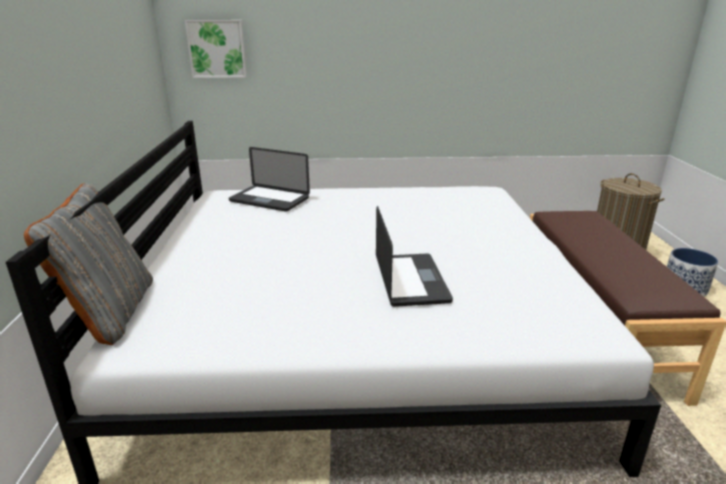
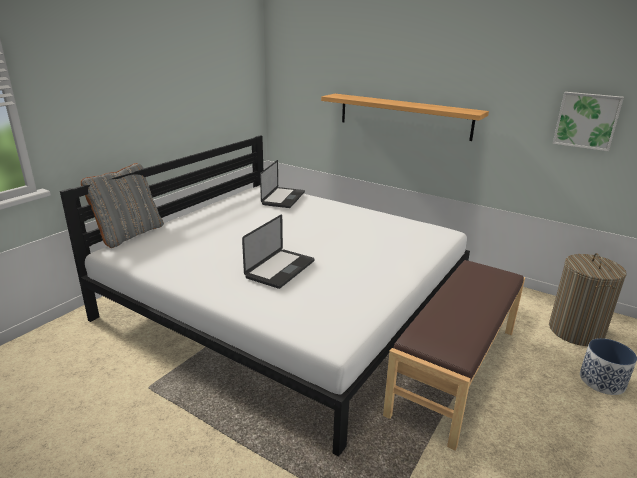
camera: 35 degrees right, 0 degrees up
(217, 49) = (295, 88): picture -> picture (587, 120)
(269, 200) = (283, 198): laptop -> laptop turned 135 degrees counterclockwise
(385, 67) = (404, 116): none -> shelf

